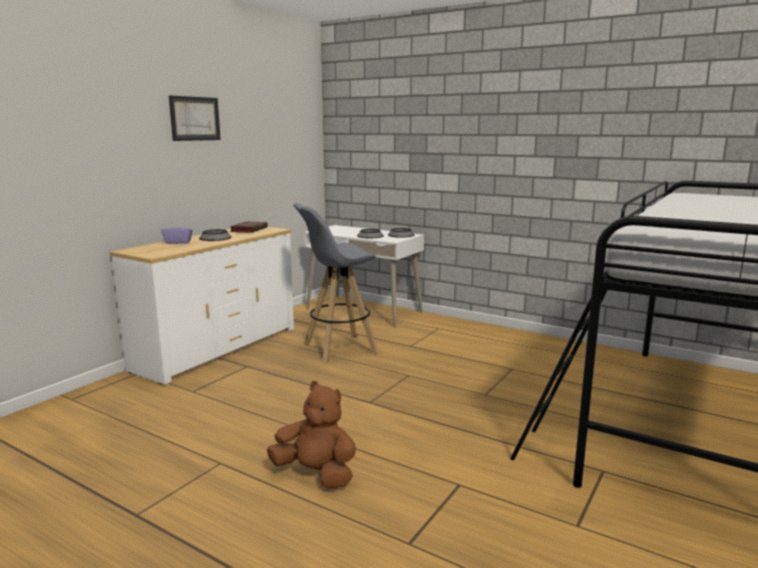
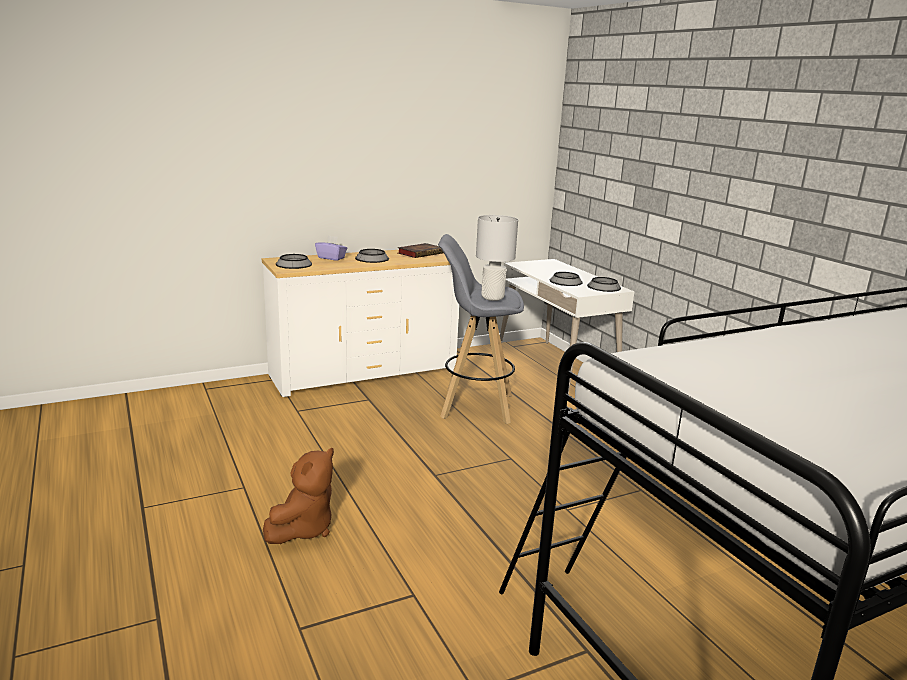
camera: 30 degrees right, 5 degrees up
(152, 250) = (293, 264): none -> bowl
(195, 118) = (374, 128): picture -> none
(316, 474) = (303, 528): brown plush toy -> brown plush toy turned 60 degrees clockwise
(348, 251) = (492, 299): none -> grey table lamp

